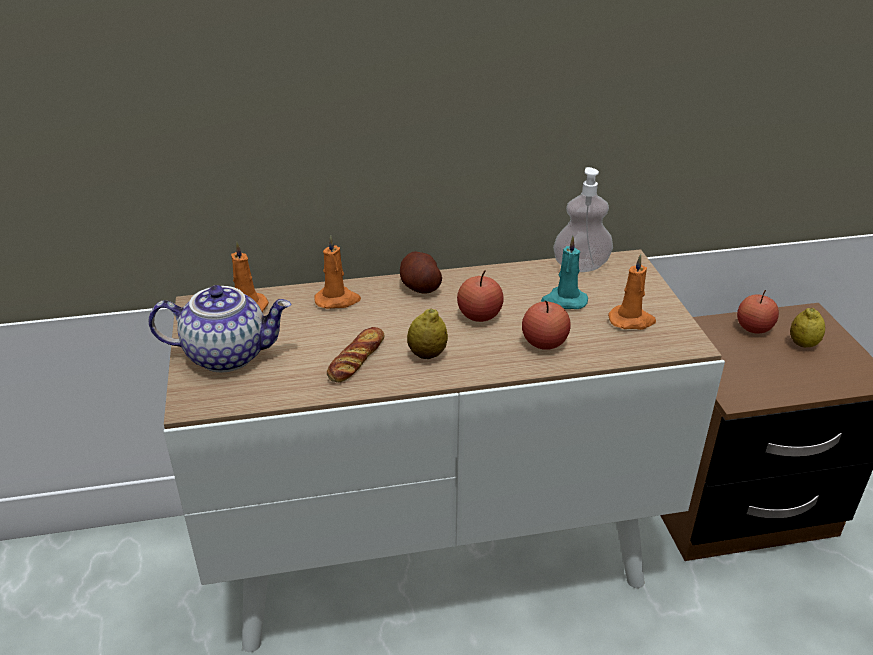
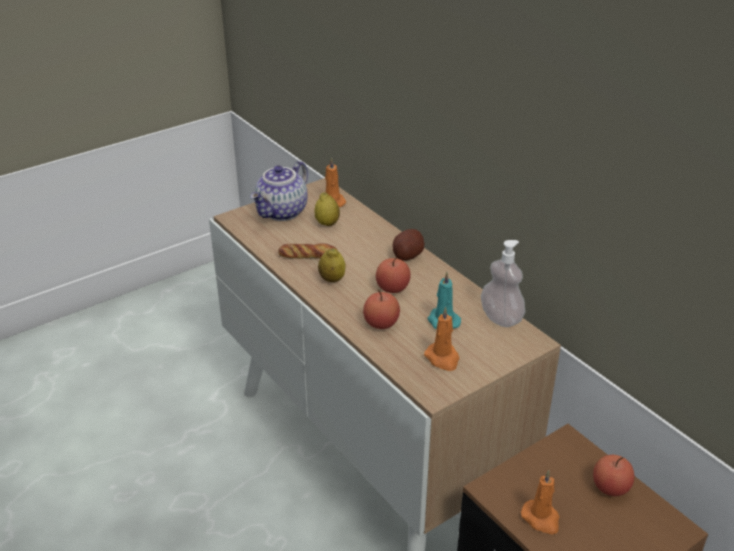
camera: 65 degrees right, 0 degrees up
(228, 354) = (282, 212): teapot -> teapot turned 60 degrees clockwise
(338, 300) = (365, 229): orange candle -> orange candle (541, 518)
(803, 344) = (614, 527): lemon -> lemon (327, 223)

